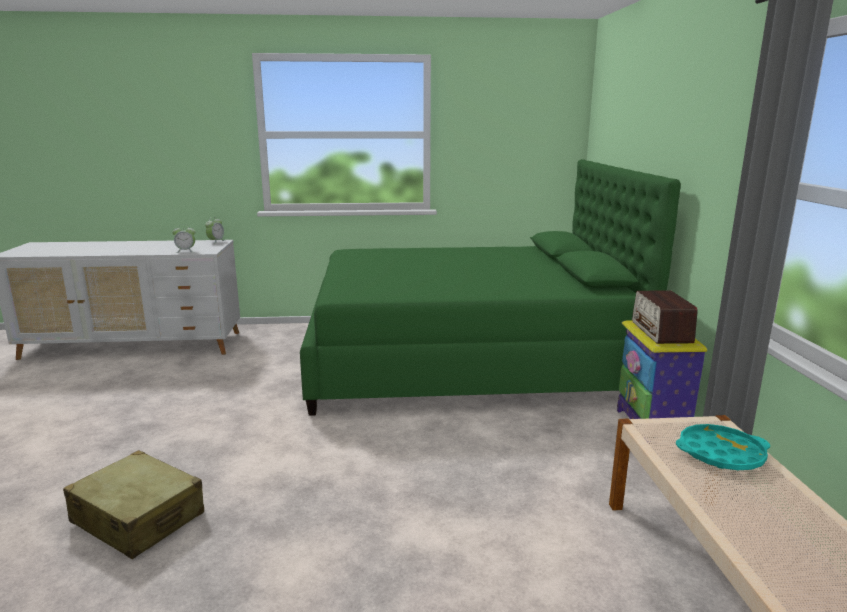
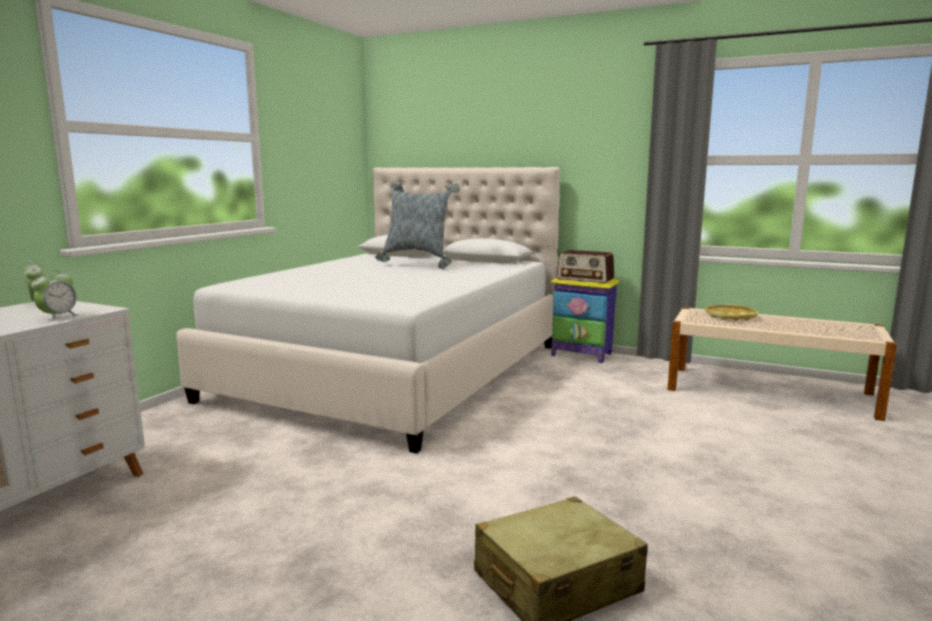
camera: 60 degrees left, 5 degrees down
(465, 360) = (395, 371): green bed -> white bed
(513, 267) = (418, 265): none -> pillow
(720, 454) = (730, 317): turquoise tray -> yellow tray

